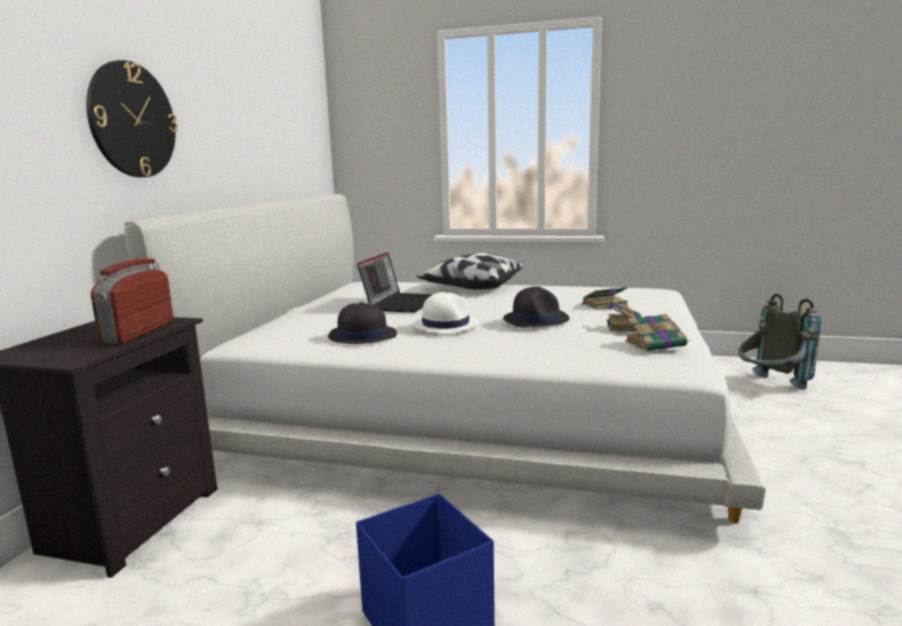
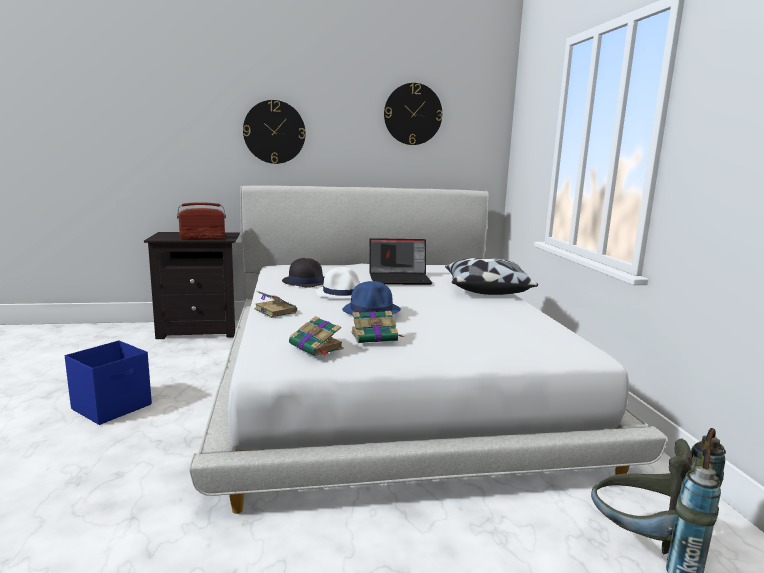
camera: 65 degrees right, 0 degrees up
(266, 98) = (413, 114): none -> wall clock
(536, 319) = (372, 310): black hat -> blue hat
(604, 305) = (468, 331): book -> book (274, 311)

